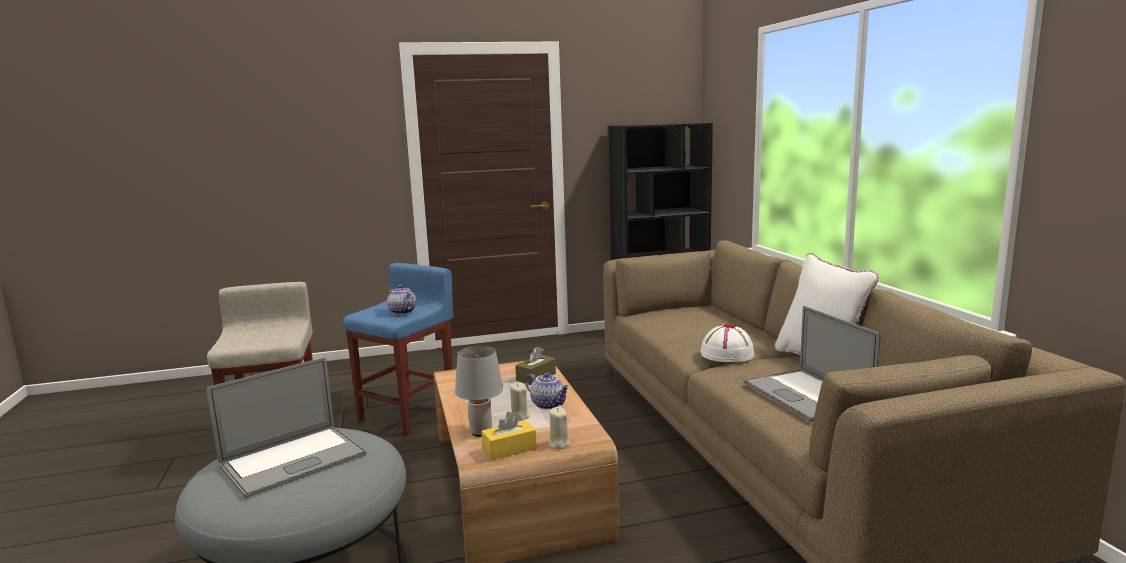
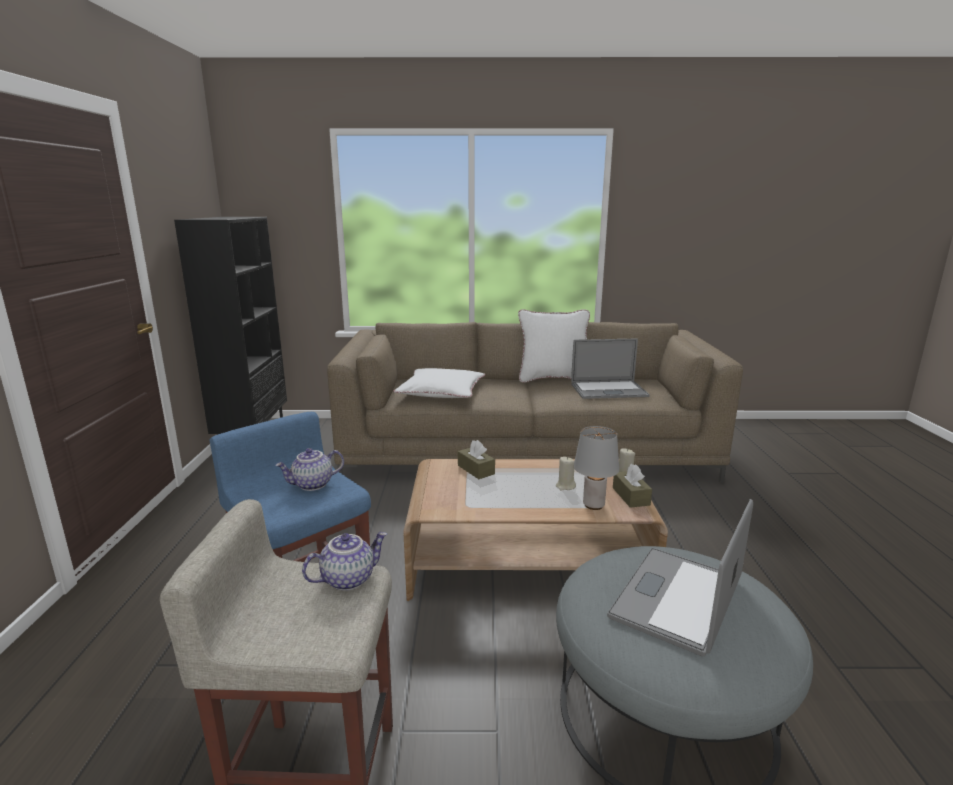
camera: 75 degrees left, 5 degrees up
(293, 460) = (677, 598): laptop -> laptop turned 120 degrees counterclockwise
(509, 449) = (631, 496): yellow tissue box -> brown tissue box
(548, 404) = (545, 472): teapot -> teapot (348, 578)
(686, 323) = (441, 391): none -> white pillow
(726, 354) = (523, 393): white hat -> none

